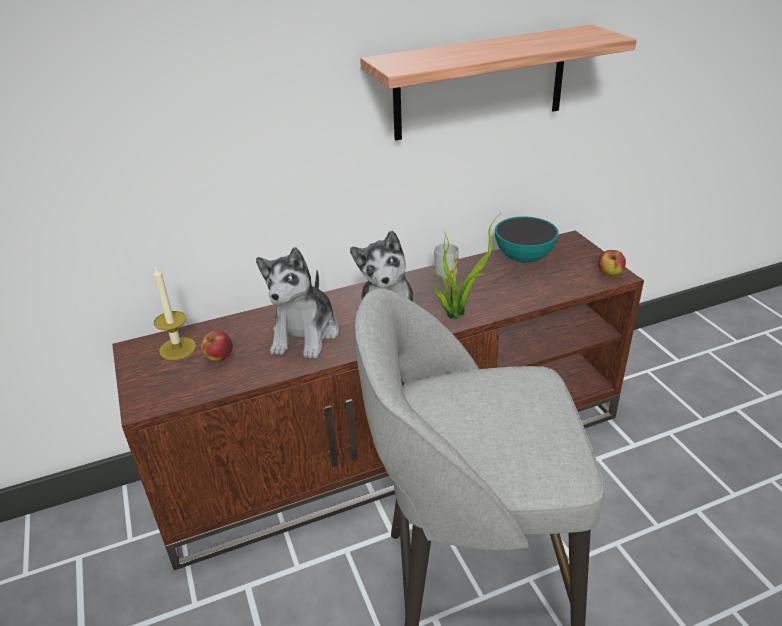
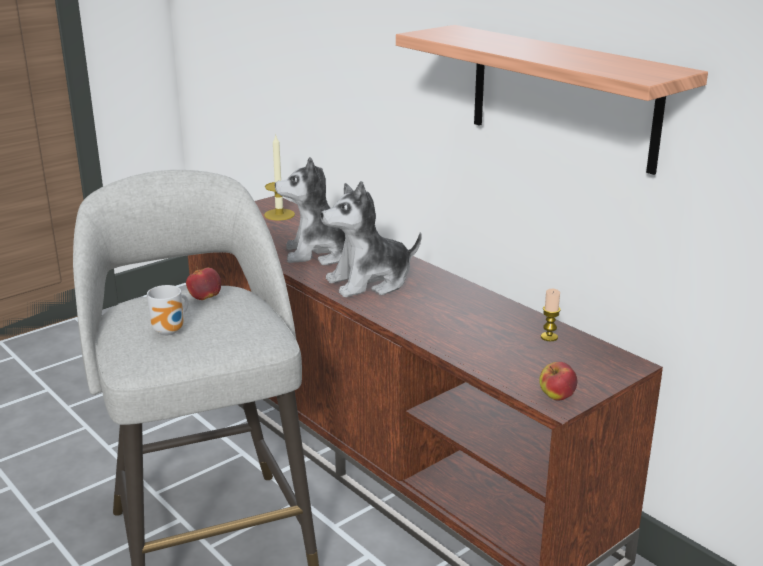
camera: 70 degrees right, 10 degrees down
(219, 357) = (274, 230): apple -> apple (205, 298)
(446, 275) = (471, 298): mug -> mug (171, 331)
(456, 312) = (400, 312): potted plant -> none
(524, 258) = (549, 337): bowl -> candle

